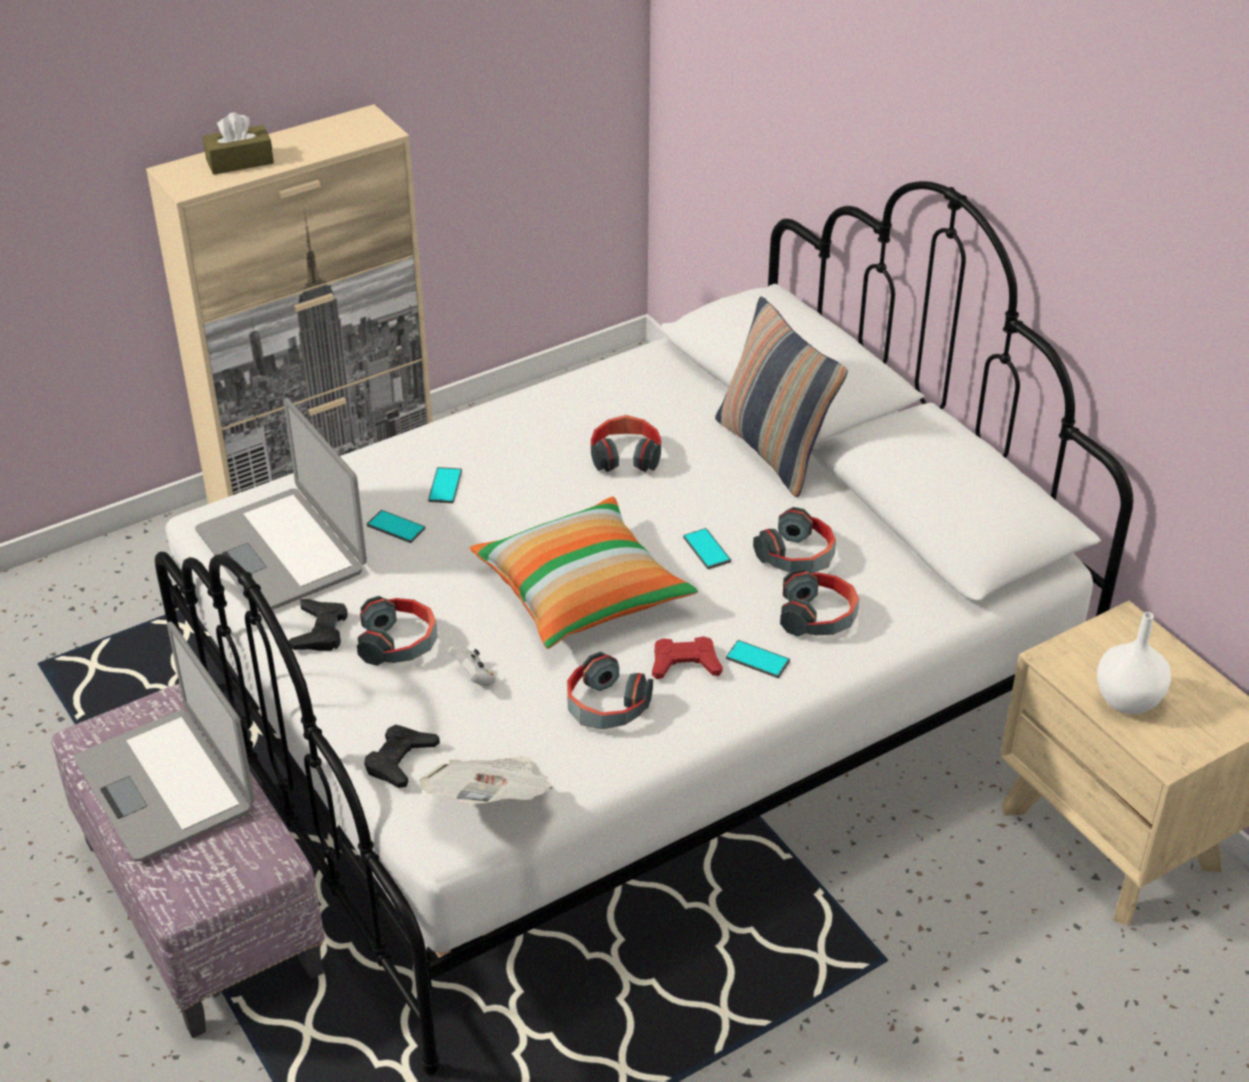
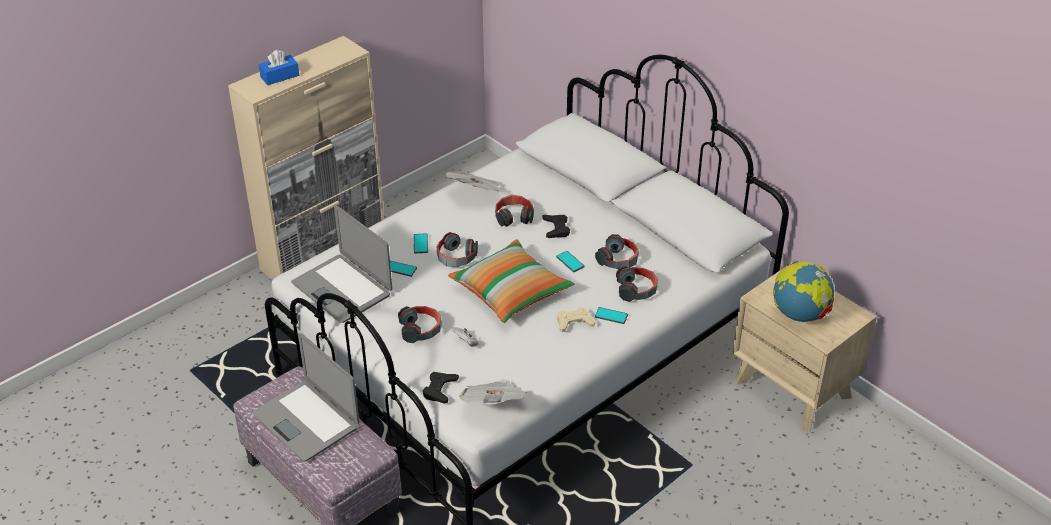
camera: 10 degrees left, 0 degrees up
(240, 161) = (280, 76): brown tissue box -> blue tissue box
(320, 631) = (376, 328): black game controller -> black game controller (556, 229)
(571, 408) = (477, 193): none -> newspaper
(605, 707) = (539, 349): headphones -> headphones (456, 257)
(685, 664) = (574, 322): red game controller -> beige game controller
(773, 451) = (592, 205): pillow -> none
(1128, 701) = (800, 314): white vase -> globe

